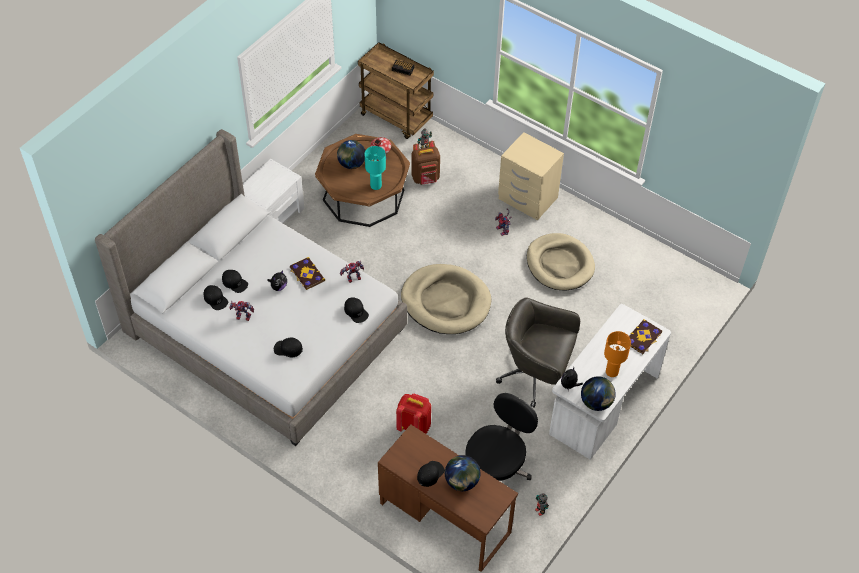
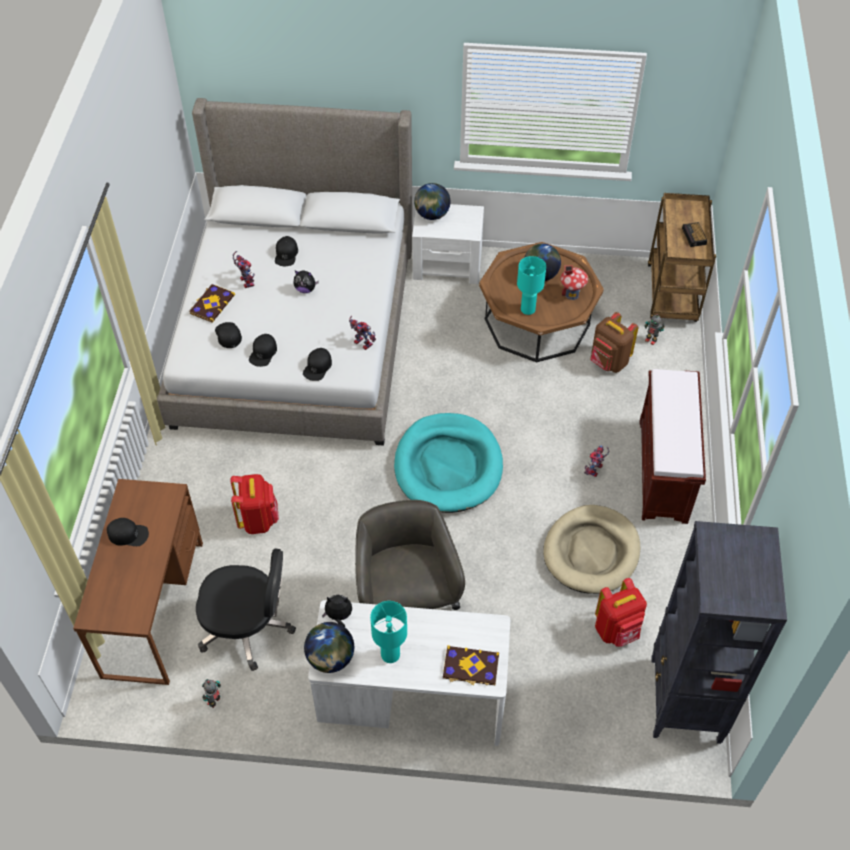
camera: 60 degrees right, 0 degrees up
(215, 299) = (255, 251): black cap -> black cap (263, 353)
(306, 274) = (339, 303): book -> book (212, 304)
(446, 302) = (448, 466): beige dog bed -> turquoise dog bed
(462, 482) = (133, 570): globe -> globe (432, 215)
(527, 199) = (663, 471): beige nightstand -> brown bench
(612, 372) = (391, 655): orange table lamp -> turquoise table lamp
(620, 281) = (617, 630): none -> red backpack
(683, 276) = (685, 701): none -> black bookcase

